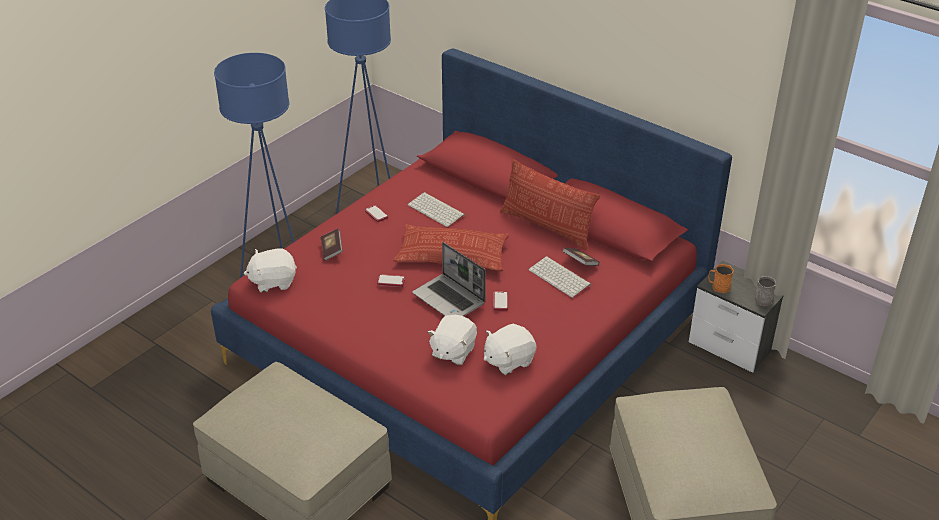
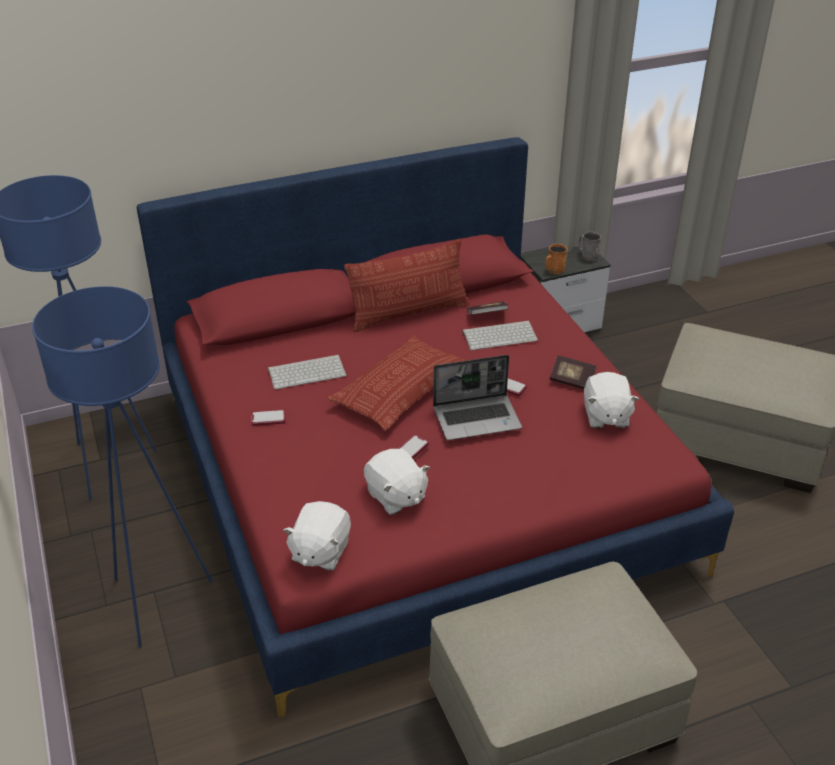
camera: 60 degrees left, 0 degrees up
(332, 250) = (307, 477): book -> book (572, 380)
(453, 351) = (565, 449): white plush toy -> white plush toy (395, 496)

